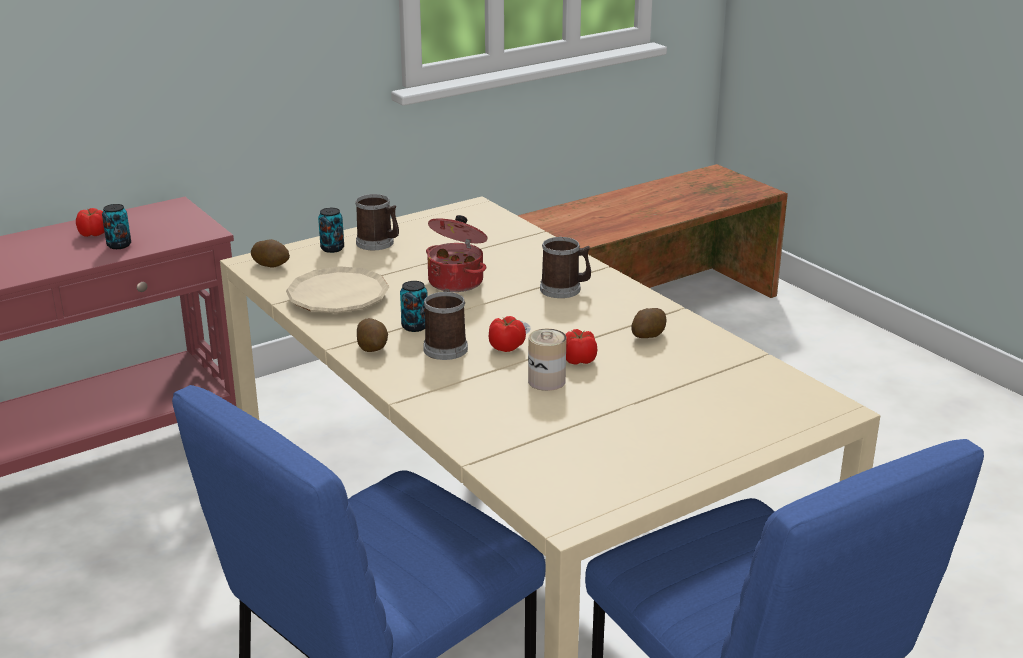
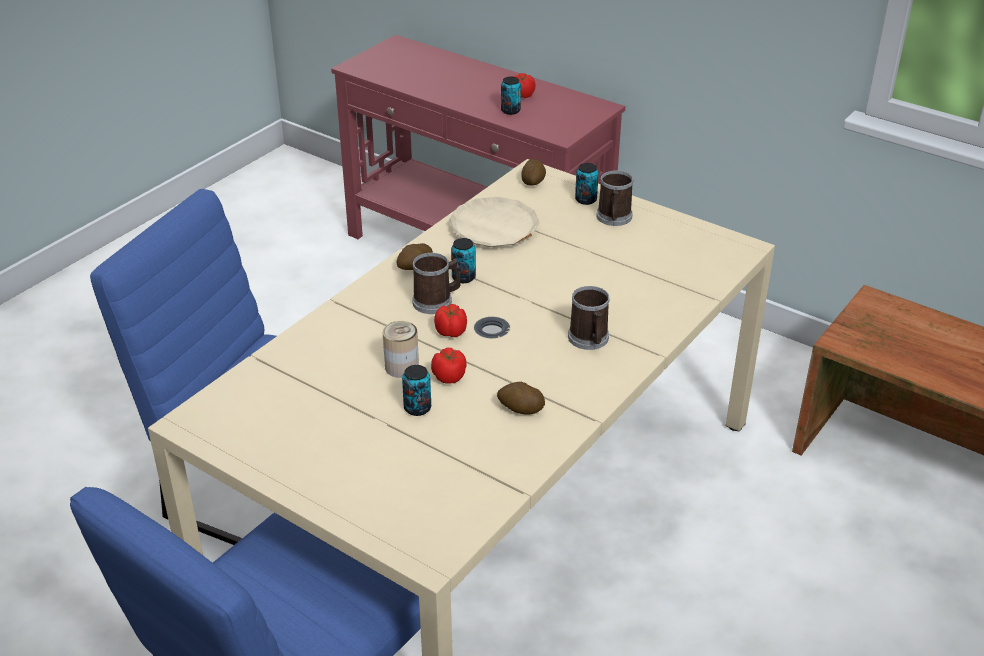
camera: 70 degrees right, 10 degrees up
(457, 281) = (565, 277): cooking pot -> none
(619, 383) = (417, 408): none -> can

